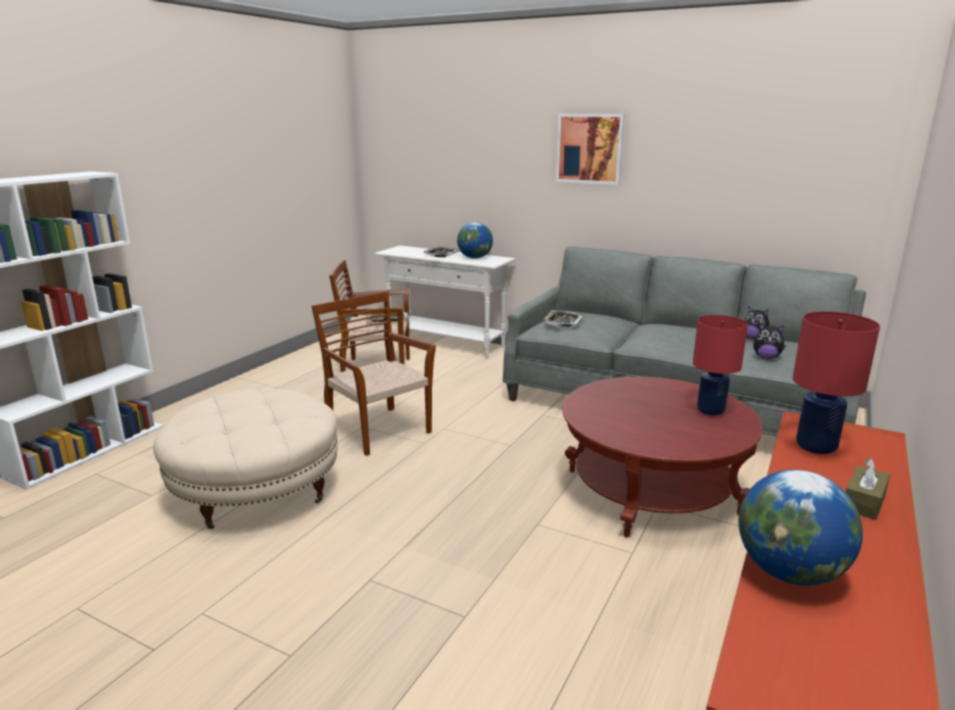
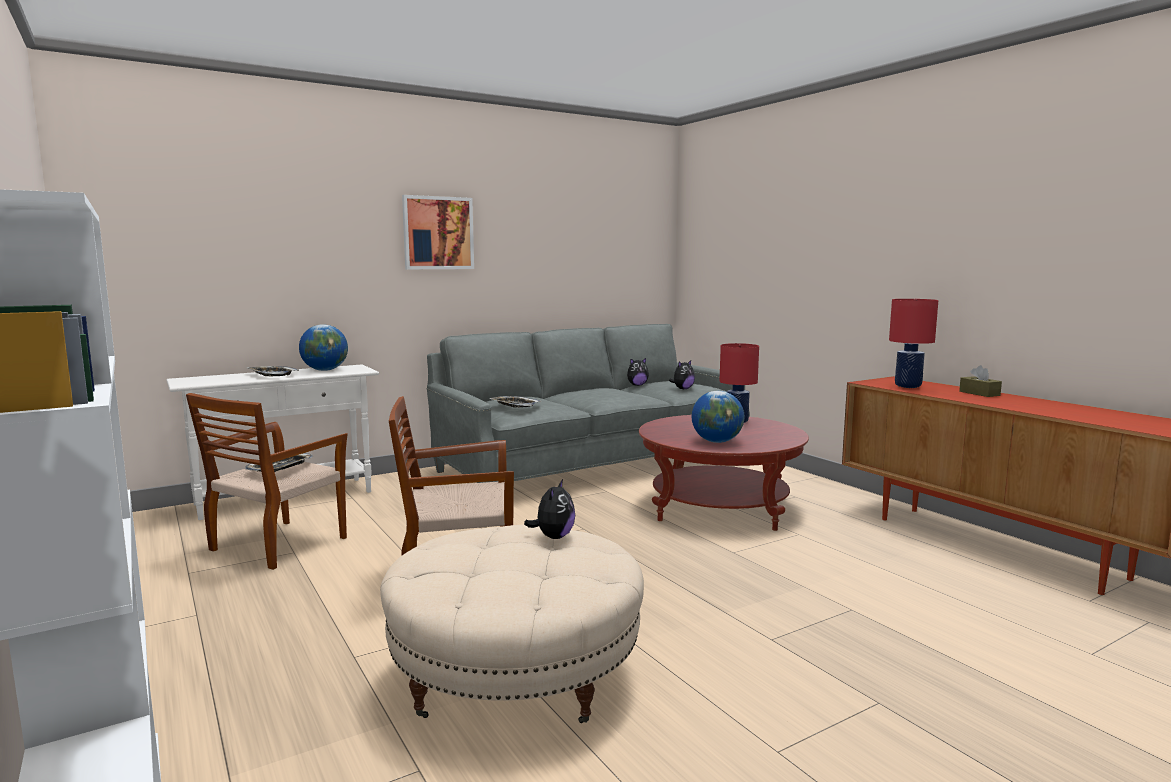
camera: 60 degrees left, 10 degrees down
(291, 416) = (553, 537): none -> plush toy
(789, 572) = (1058, 413): globe -> globe (717, 441)

